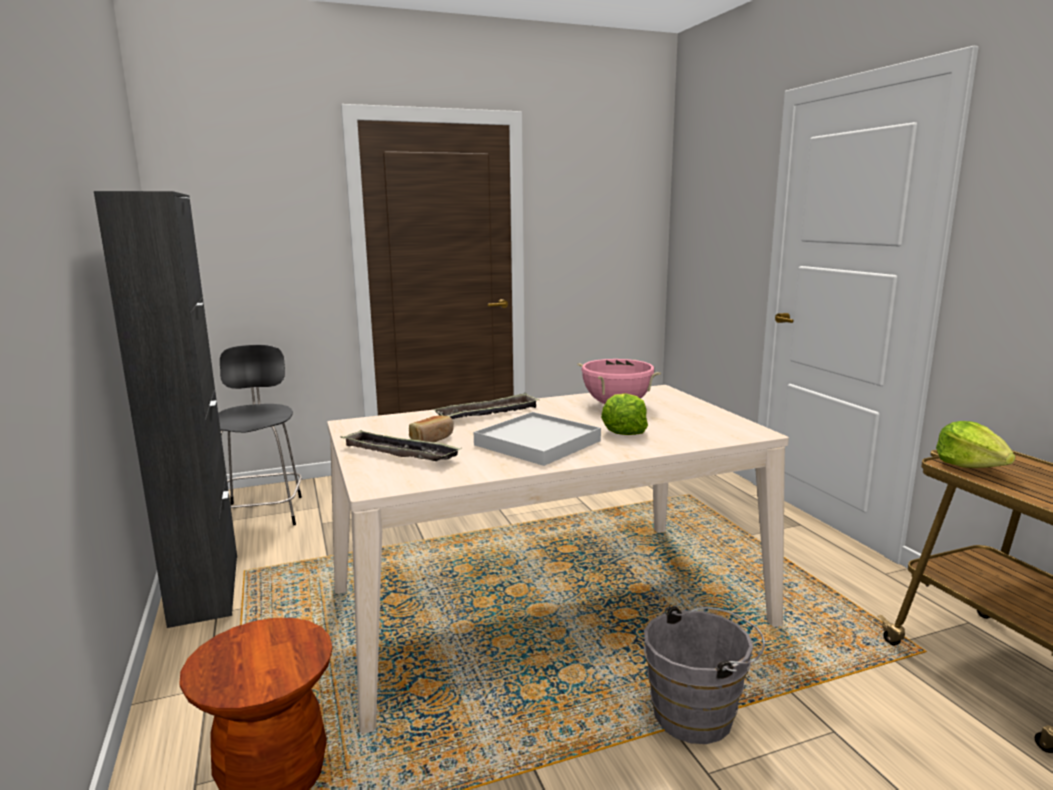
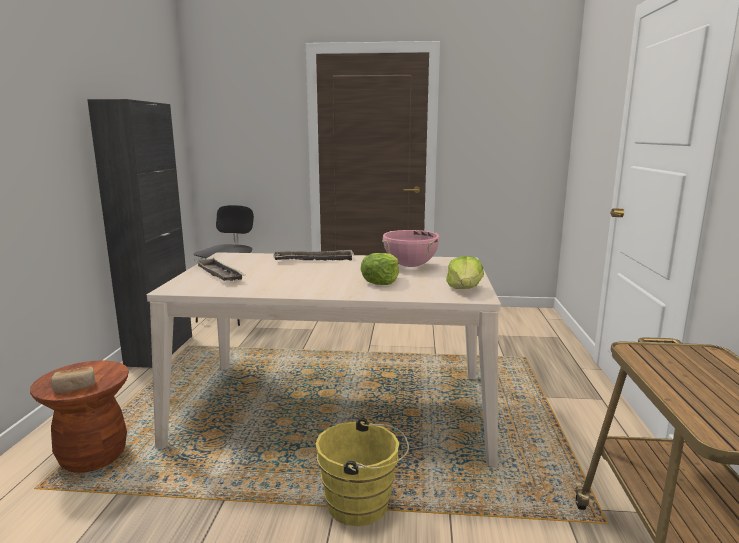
camera: 25 degrees right, 0 degrees up
(432, 439) = (252, 269): bread -> bread (75, 387)
(537, 443) = (308, 280): white tray -> none
(699, 714) = (363, 505): grey bucket -> yellow bucket
(970, 465) = (653, 354): lettuce -> lettuce (464, 289)

